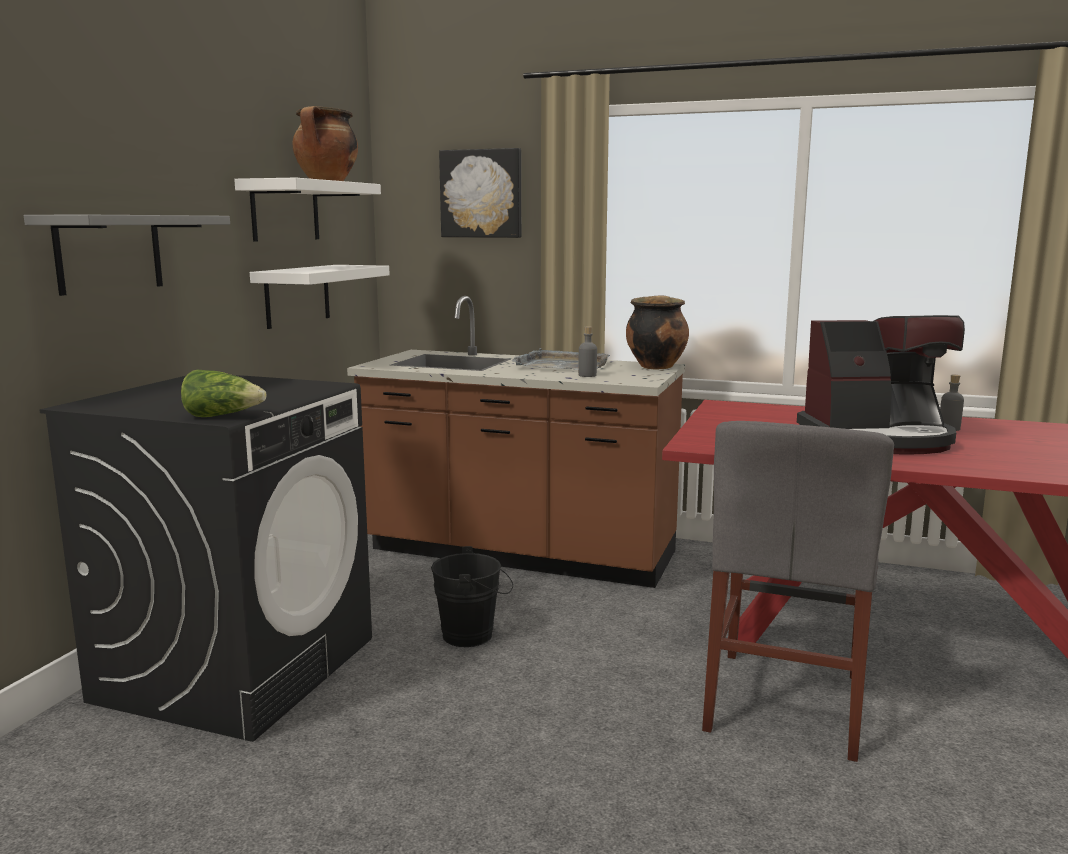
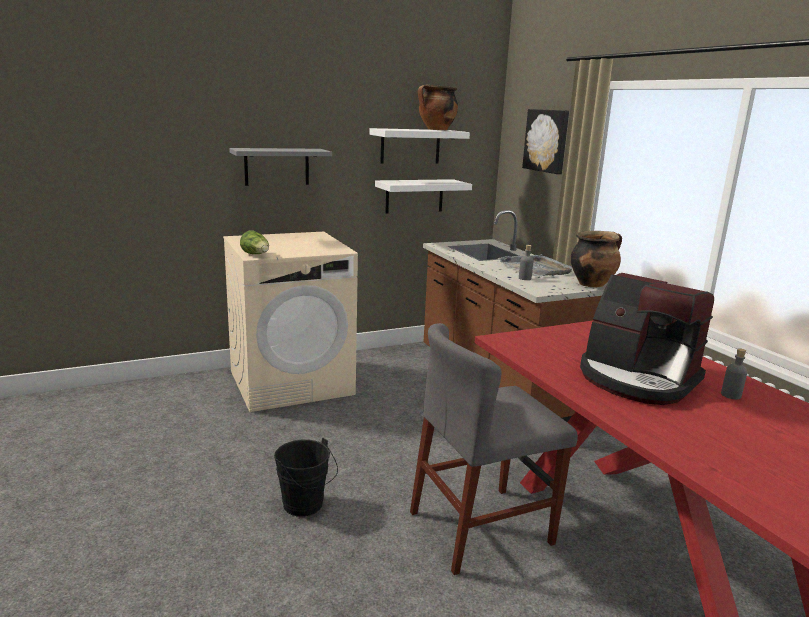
camera: 45 degrees right, 5 degrees up
(238, 668) = (292, 382): black washing machine -> beige washing machine
(473, 635) = (398, 414): black bucket -> black bucket (306, 506)

